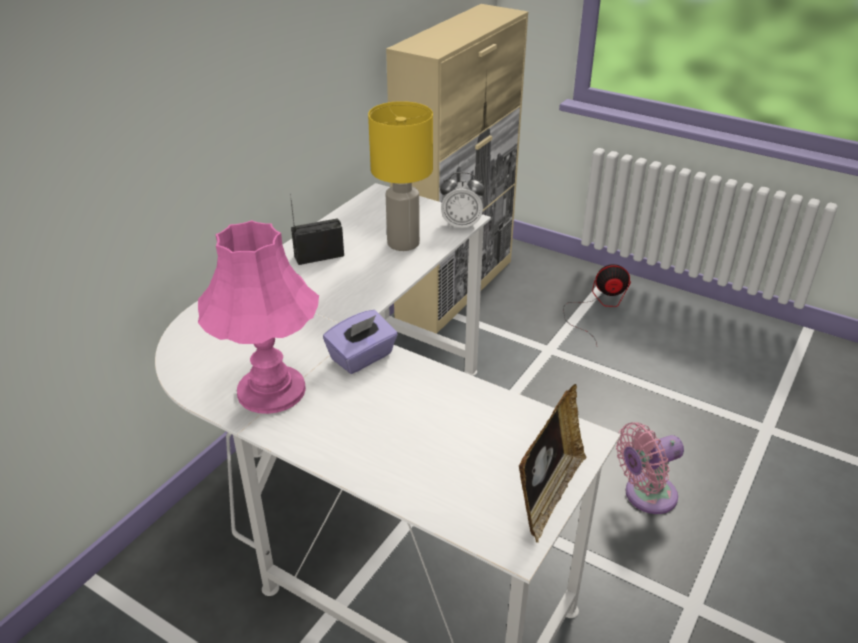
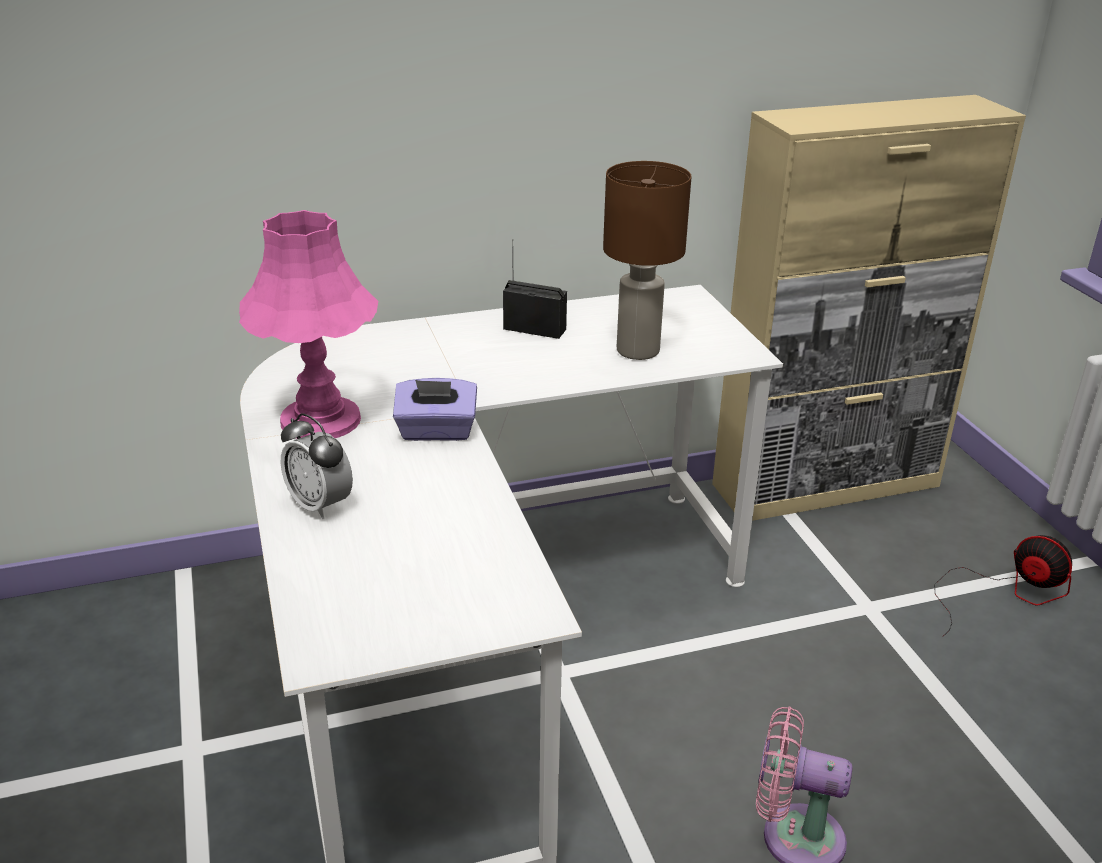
camera: 40 degrees right, 5 degrees down
(404, 243) = (638, 351): yellow table lamp -> brown table lamp
(461, 225) = (731, 358): alarm clock -> alarm clock (320, 505)
(548, 495) = (415, 637): picture frame -> none

